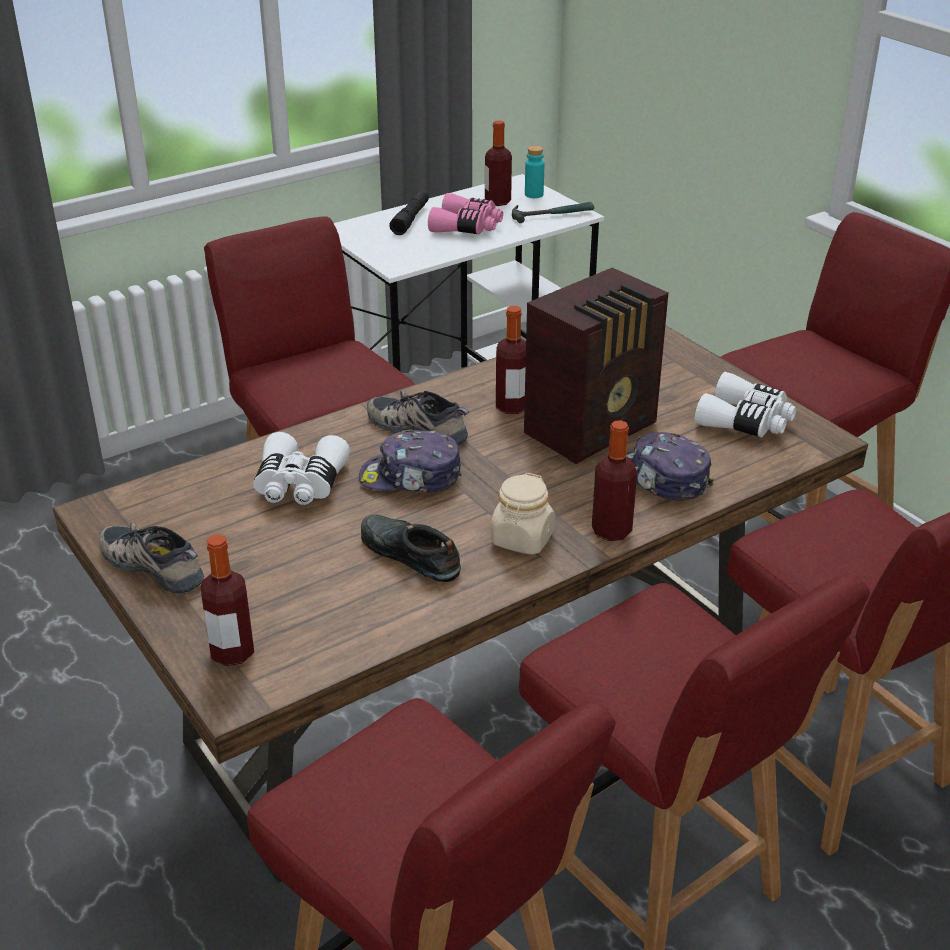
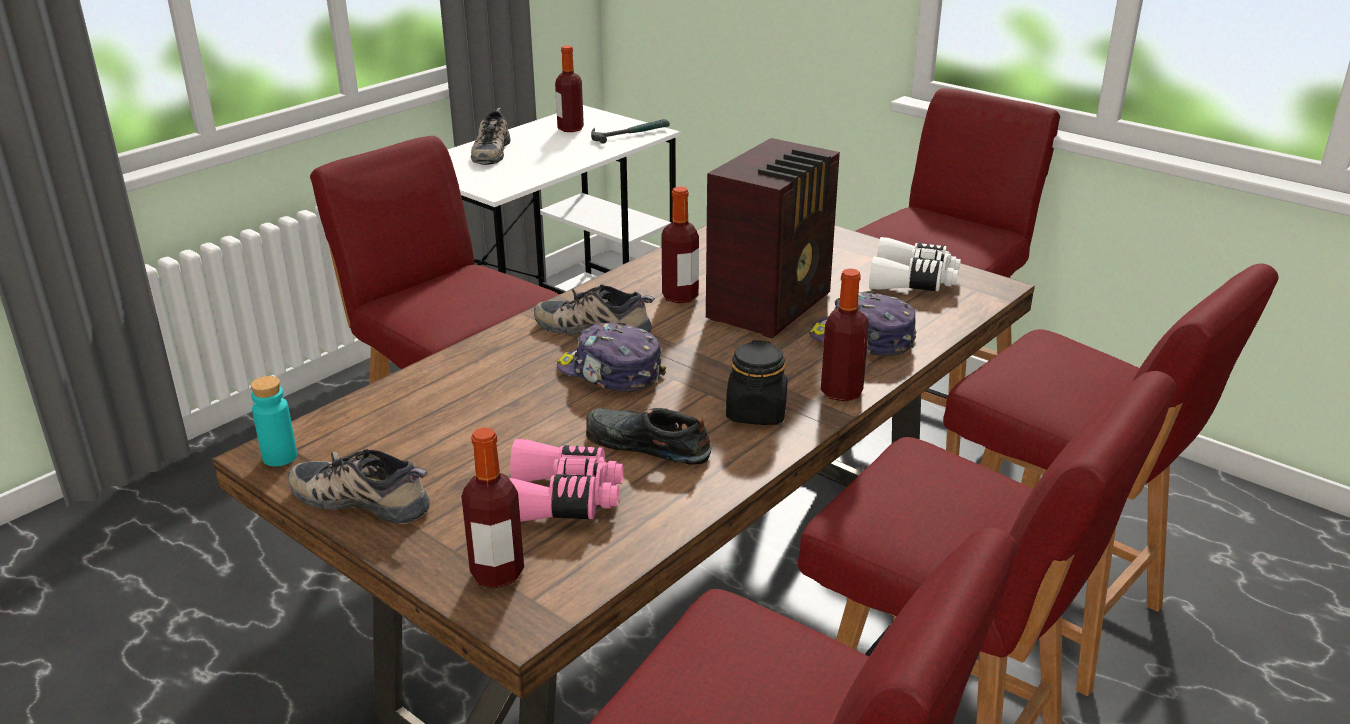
camera: 15 degrees left, 5 degrees down
(299, 484) = (492, 396): white binoculars -> none
(410, 219) = (490, 151): black flashlight -> shoe
(411, 477) = (610, 373): cap -> cap turned 45 degrees clockwise
(467, 227) = (551, 152): pink binoculars -> pink binoculars (562, 500)
(522, 539) = (756, 412): beige jar -> black jar
(534, 195) = (603, 120): turquoise bottle -> turquoise bottle (280, 457)

